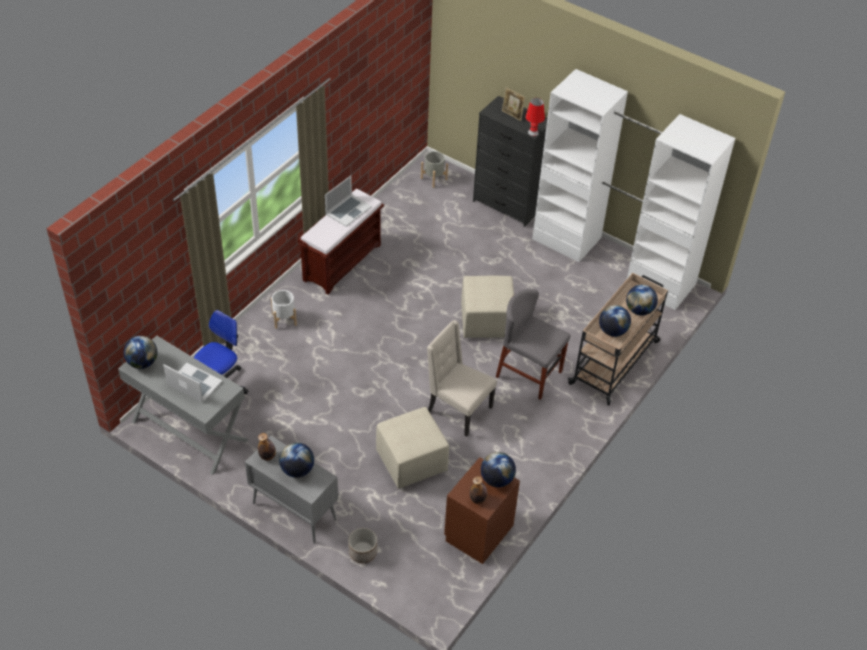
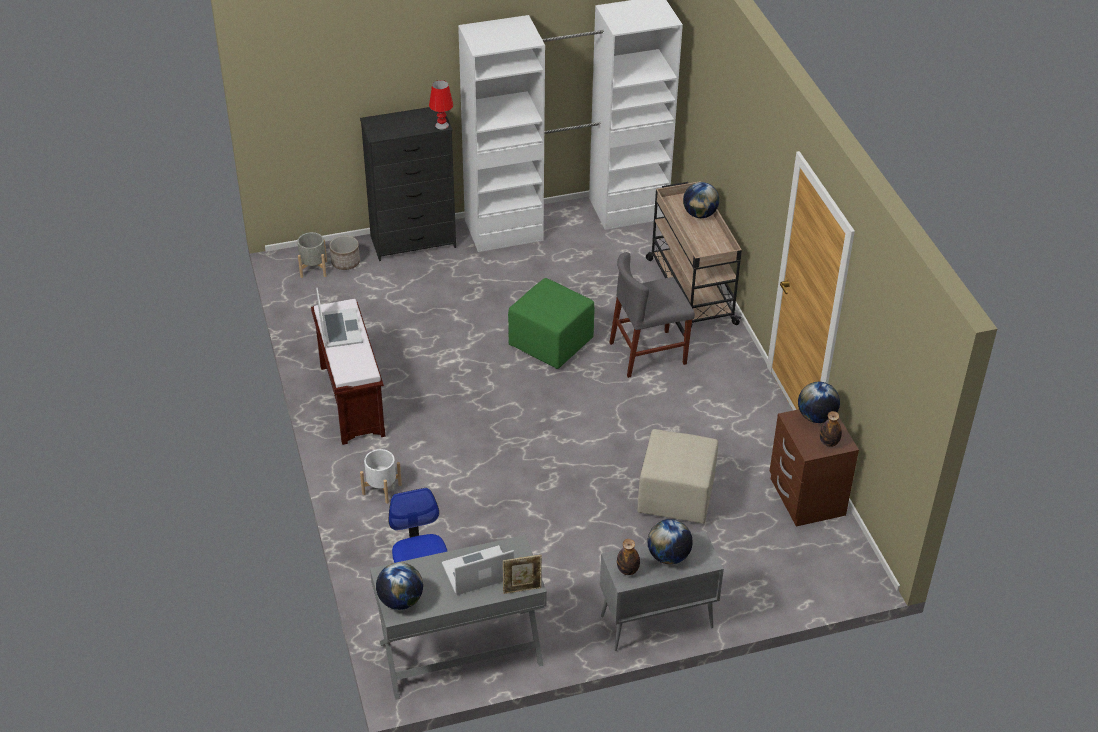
camera: 50 degrees left, 5 degrees down
(362, 552) = (756, 596): planter -> planter (345, 262)
(458, 409) = (642, 427): beige chair -> none
(487, 322) = (552, 343): beige ottoman -> green ottoman
(512, 115) = (400, 124): picture frame -> picture frame (522, 589)
(612, 331) = (708, 244): globe -> none

